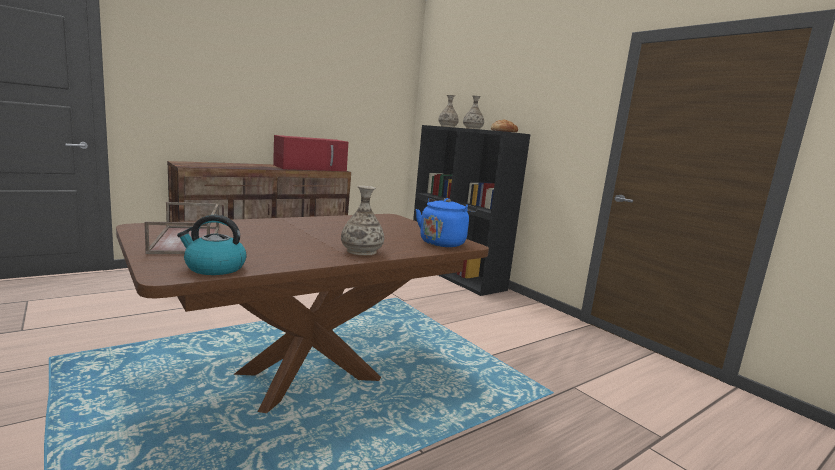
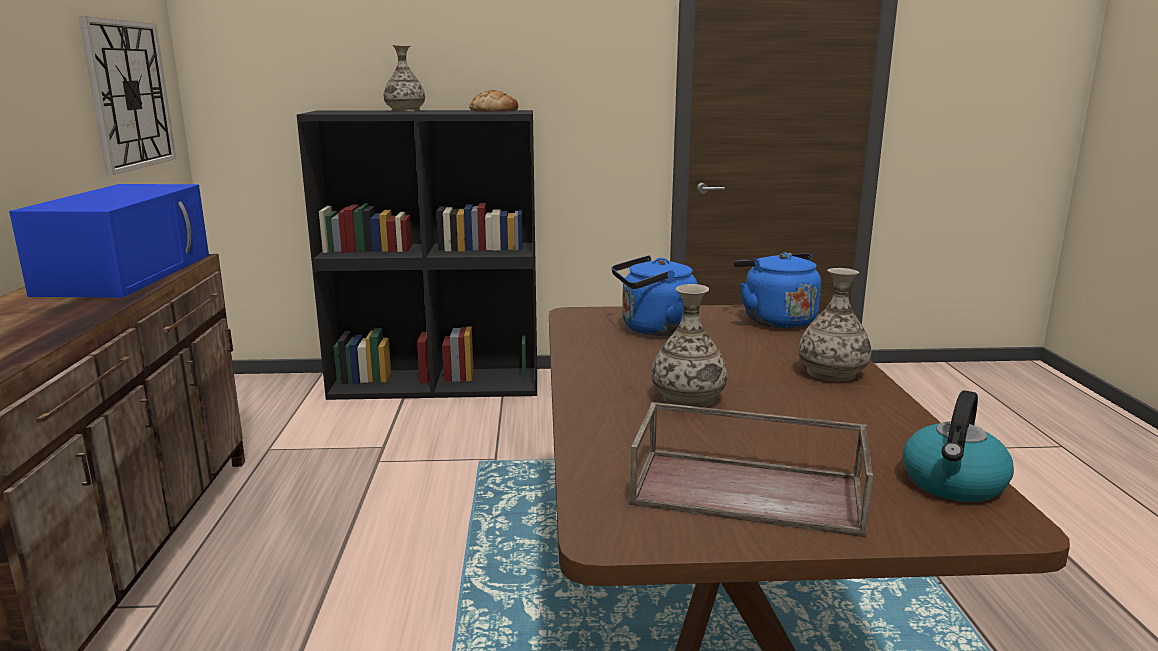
camera: 55 degrees left, 5 degrees up
(311, 168) = (128, 273): red microwave -> blue microwave
(375, 112) = (129, 95): none -> wall clock
(386, 226) = (653, 329): none -> blue kettle
(447, 127) = (341, 111): vase -> vase (688, 398)

